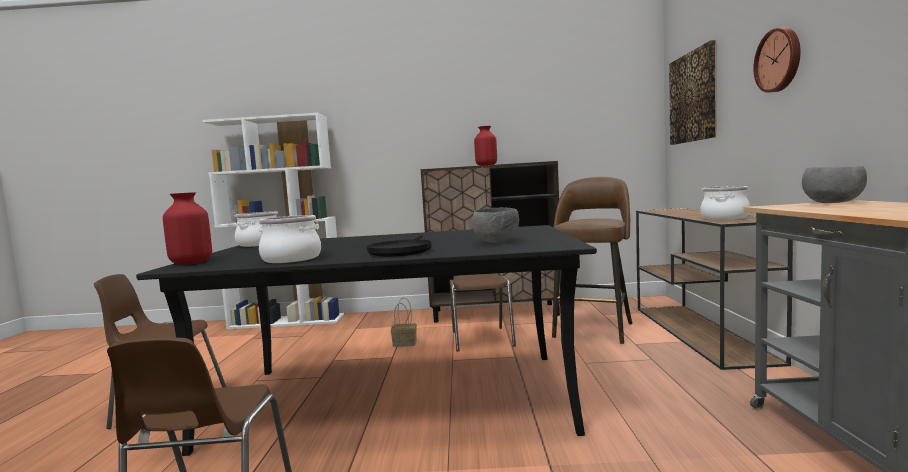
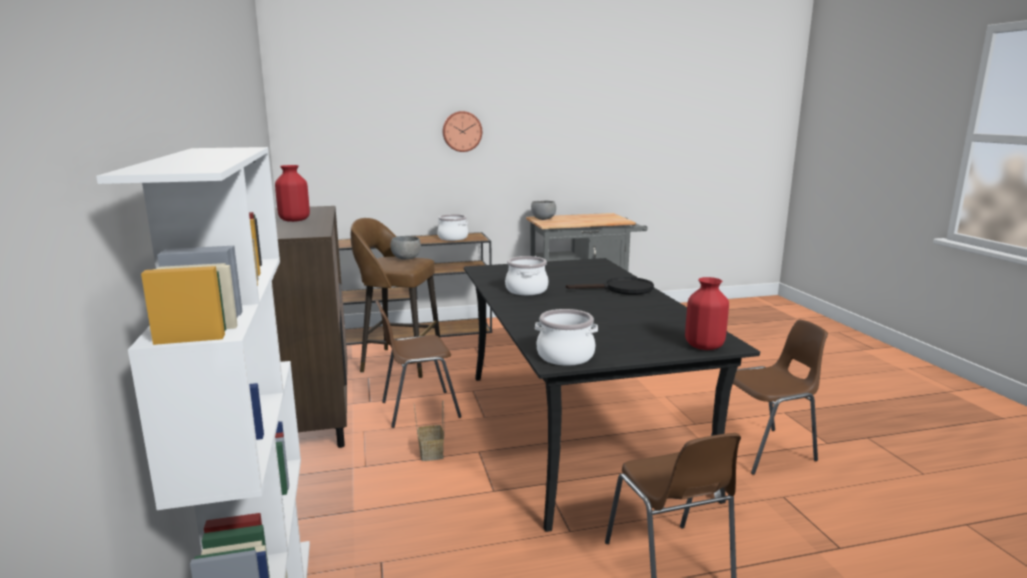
camera: 105 degrees left, 10 degrees up
(291, 259) = (668, 313): cooking pot -> cooking pot (527, 290)
(497, 242) = (581, 272): grey bowl -> grey bowl (406, 259)
(693, 97) = (342, 136): picture -> none

